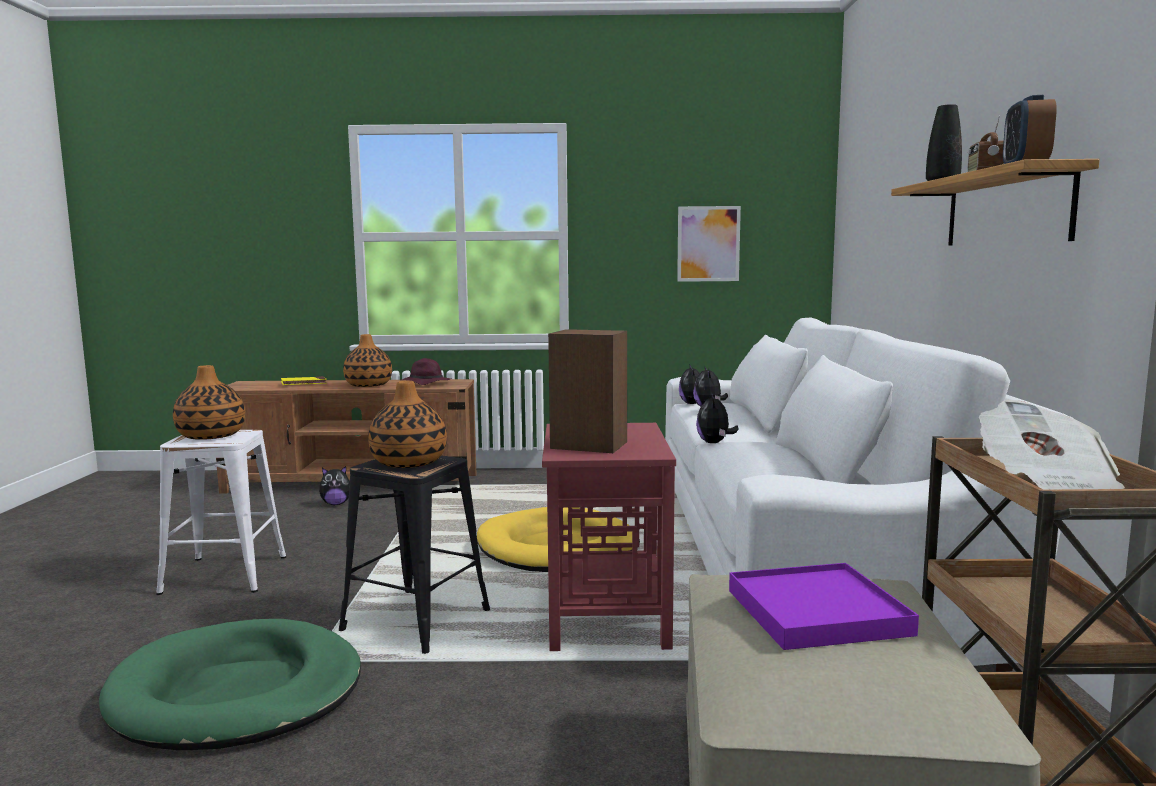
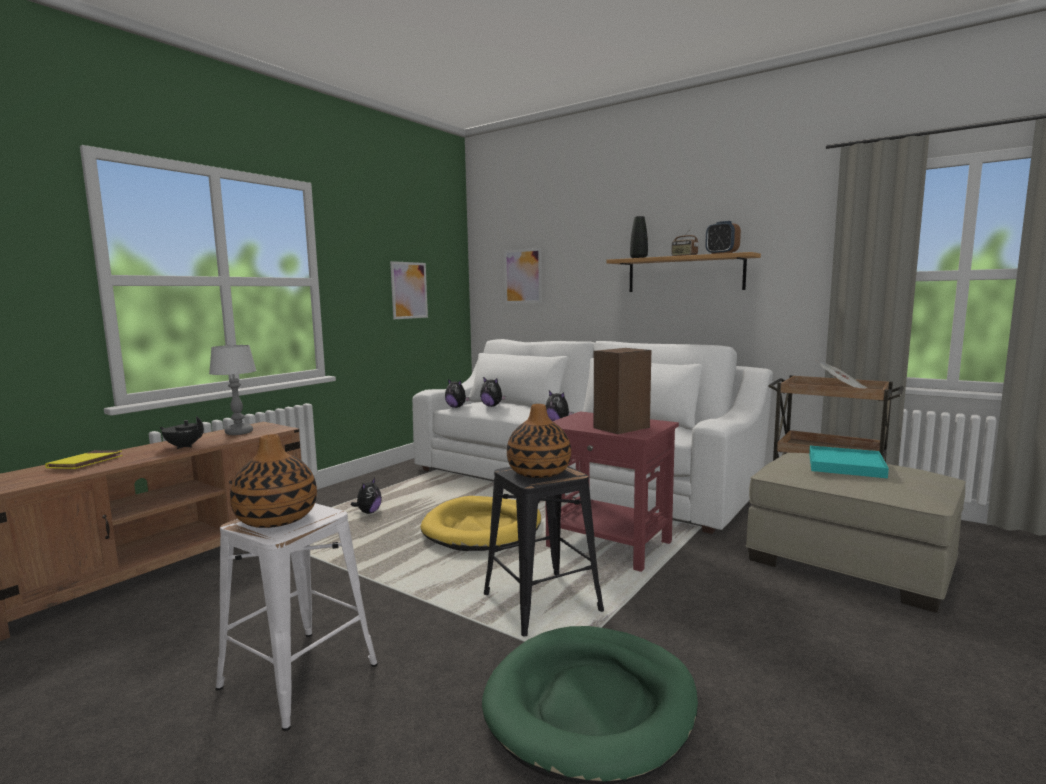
camera: 55 degrees left, 0 degrees up
(336, 504) = (208, 582): plush toy -> plush toy (368, 512)
(368, 385) = (184, 446): vase -> black teapot
(425, 383) = (238, 433): purple hat -> table lamp
(816, 612) = (845, 465): purple tray -> turquoise tray
(867, 220) = (523, 276): none -> picture

